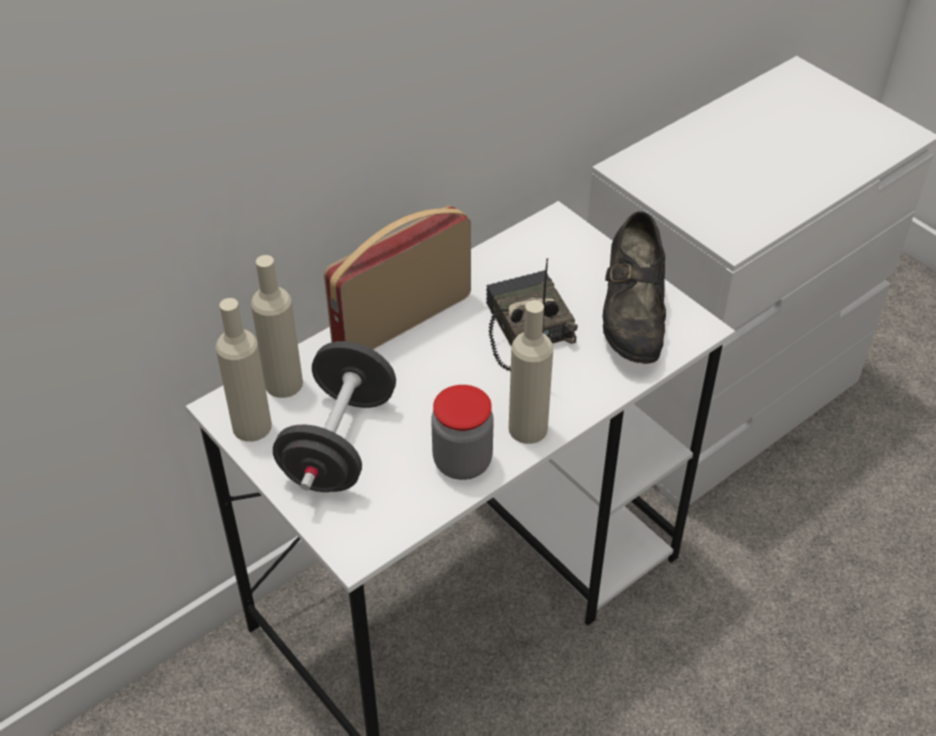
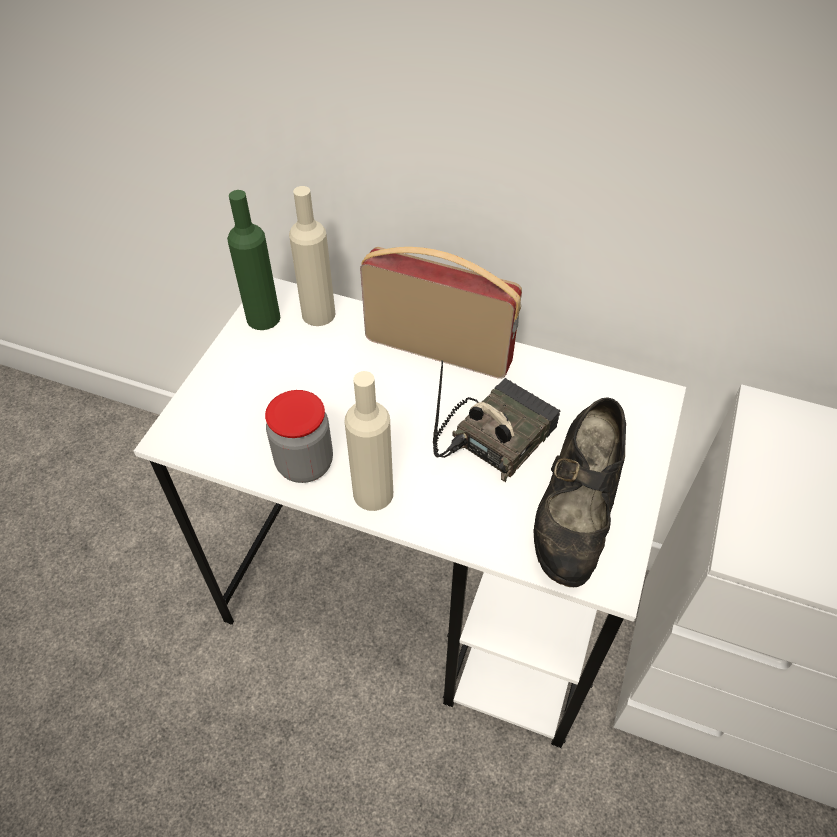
camera: 60 degrees right, 5 degrees up
(252, 426) = (263, 318): beige bottle -> green bottle
(339, 443) = (277, 375): black dumbbell -> none
(632, 319) = (574, 515): black shoe -> black shoe turned 45 degrees counterclockwise

